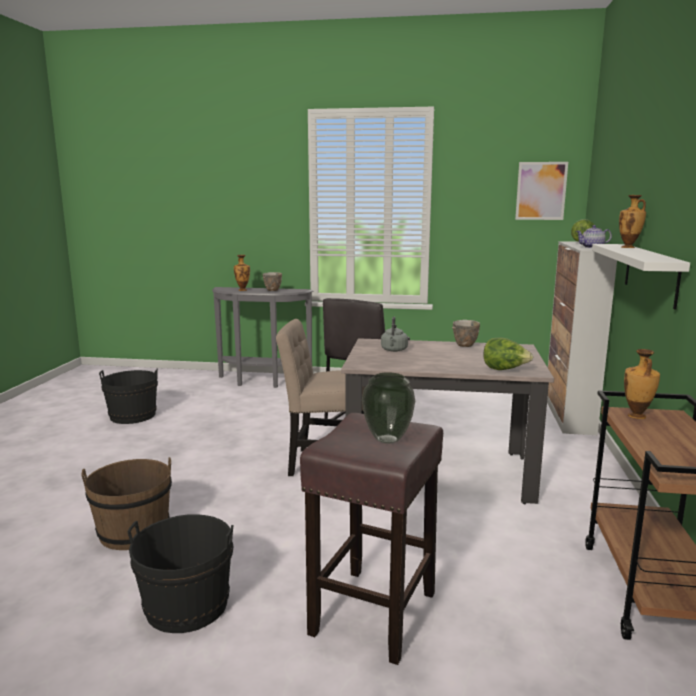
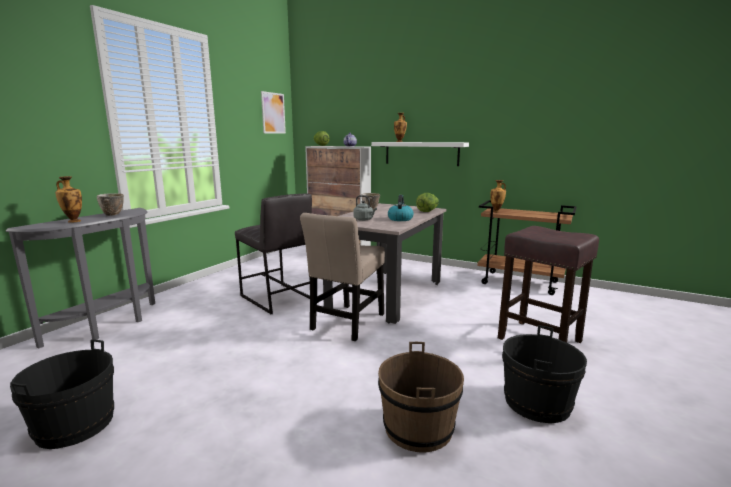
camera: 70 degrees left, 0 degrees up
(388, 439) = (554, 233): vase -> none
(420, 362) = (400, 219): none -> kettle

